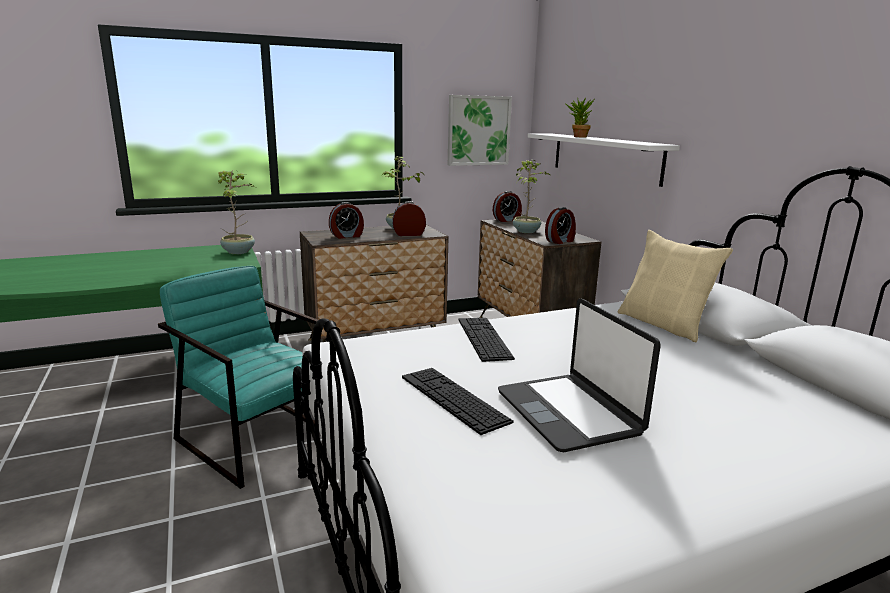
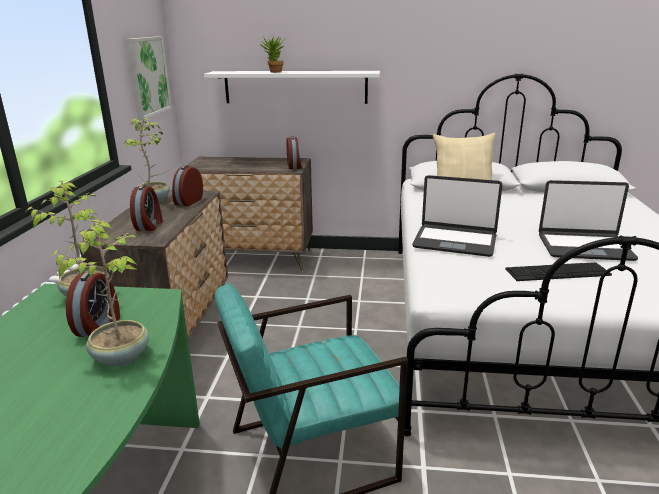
camera: 60 degrees left, 5 degrees up
(484, 338) = (455, 241): keyboard -> laptop
(507, 220) = (197, 164): alarm clock -> alarm clock (99, 326)
(526, 231) = (248, 167): potted plant -> potted plant (121, 356)

